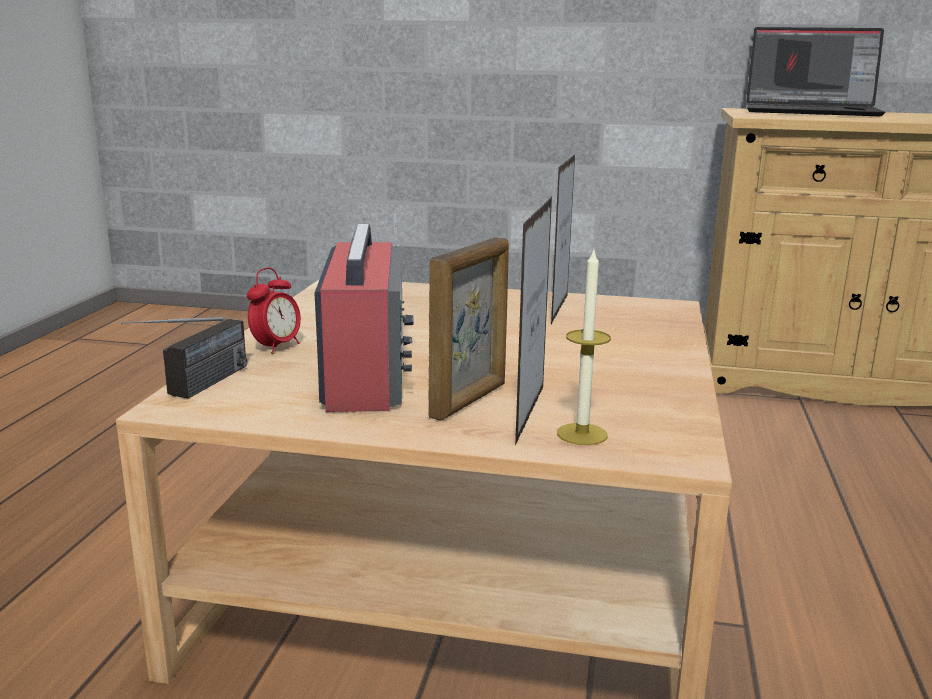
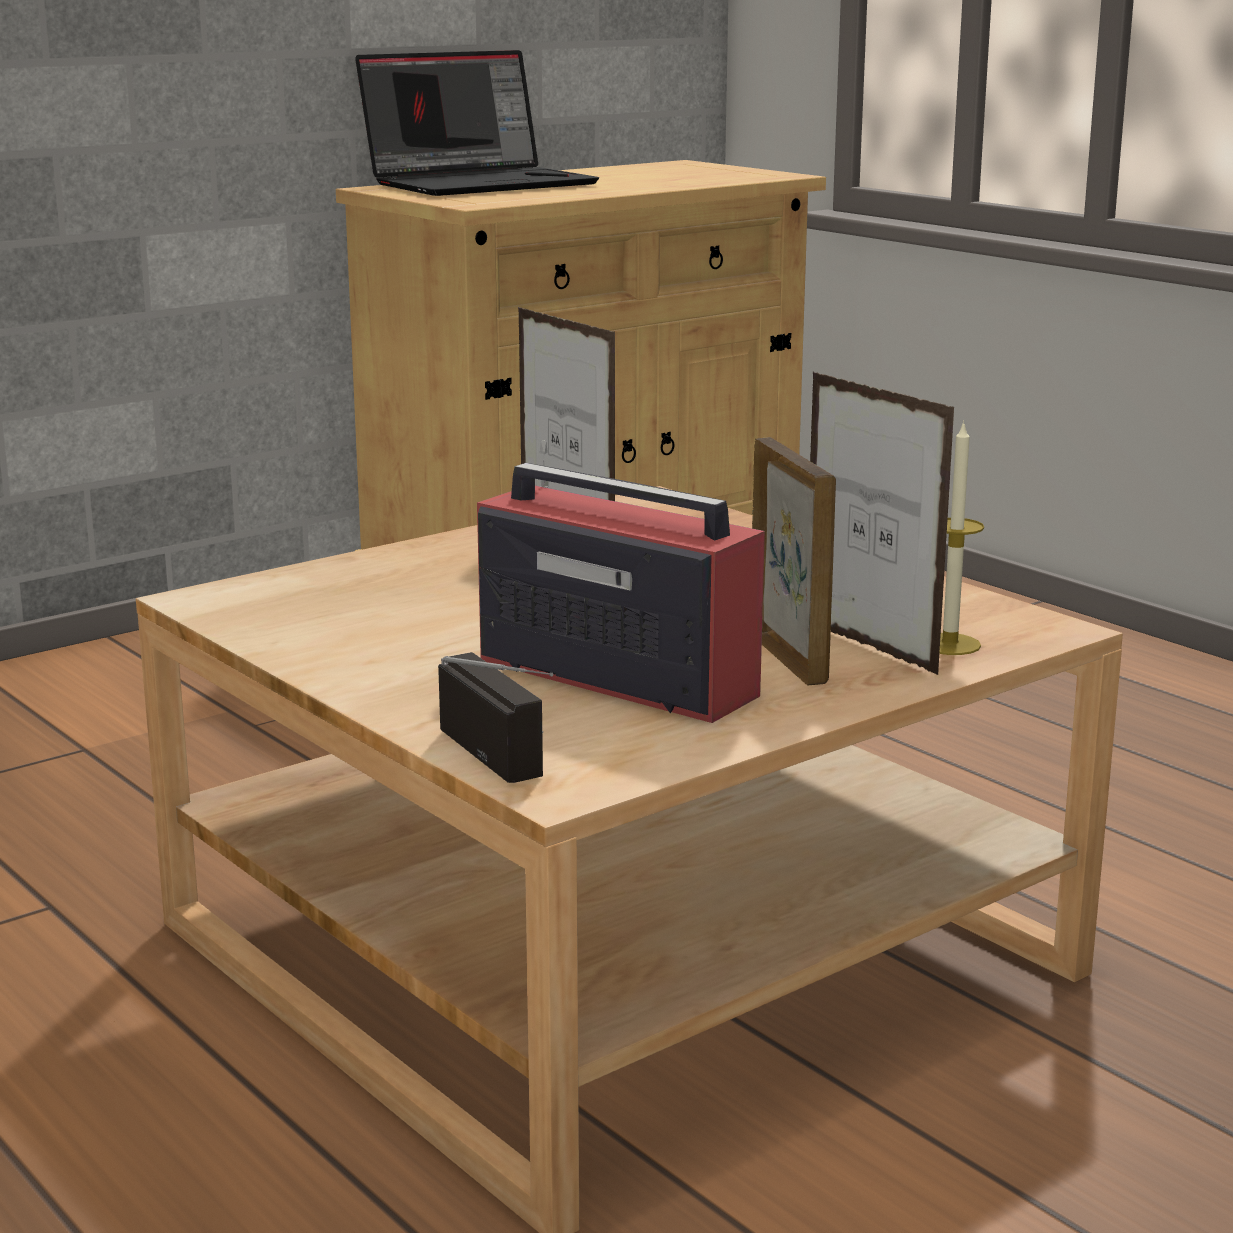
camera: 50 degrees left, 0 degrees up
(276, 347) = (428, 694): alarm clock -> none

